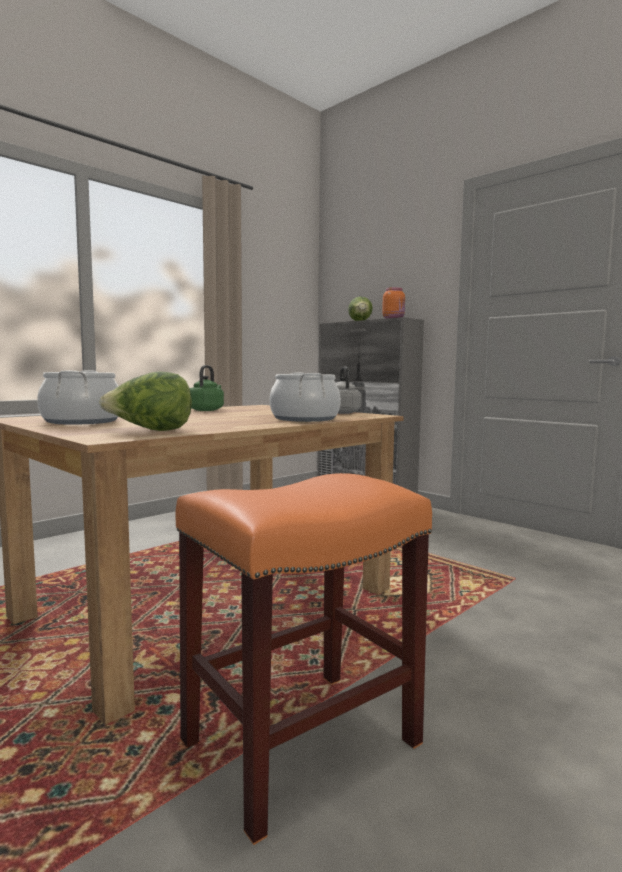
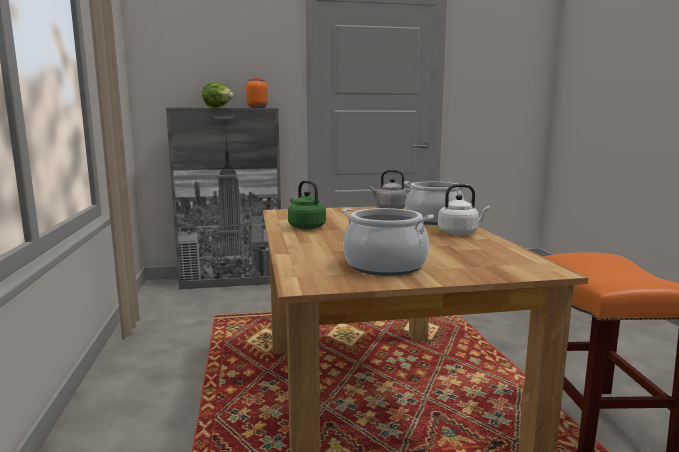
camera: 55 degrees left, 5 degrees up
(151, 431) = (498, 256): lettuce -> none
(253, 423) = (460, 232): none -> white kettle

